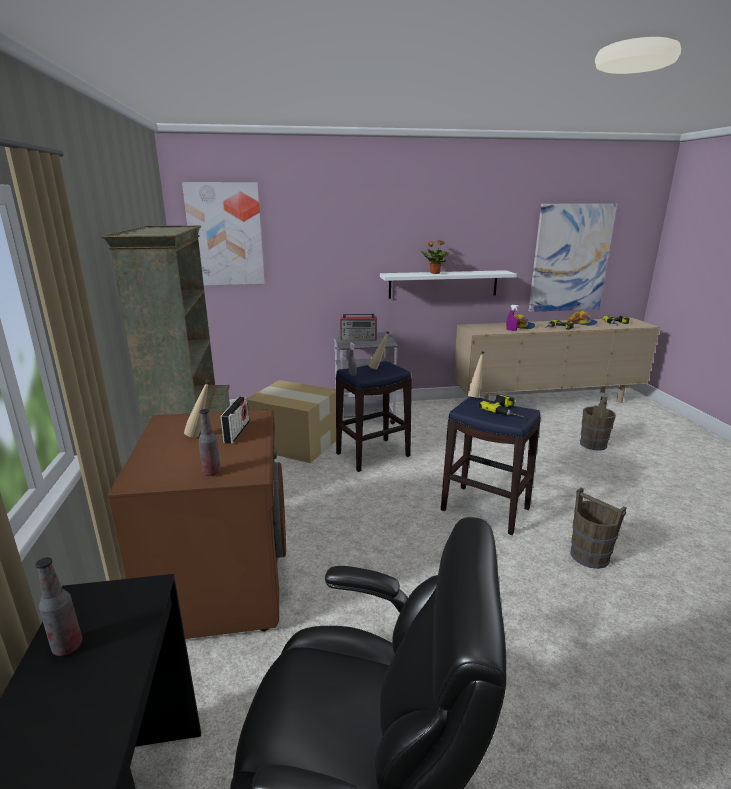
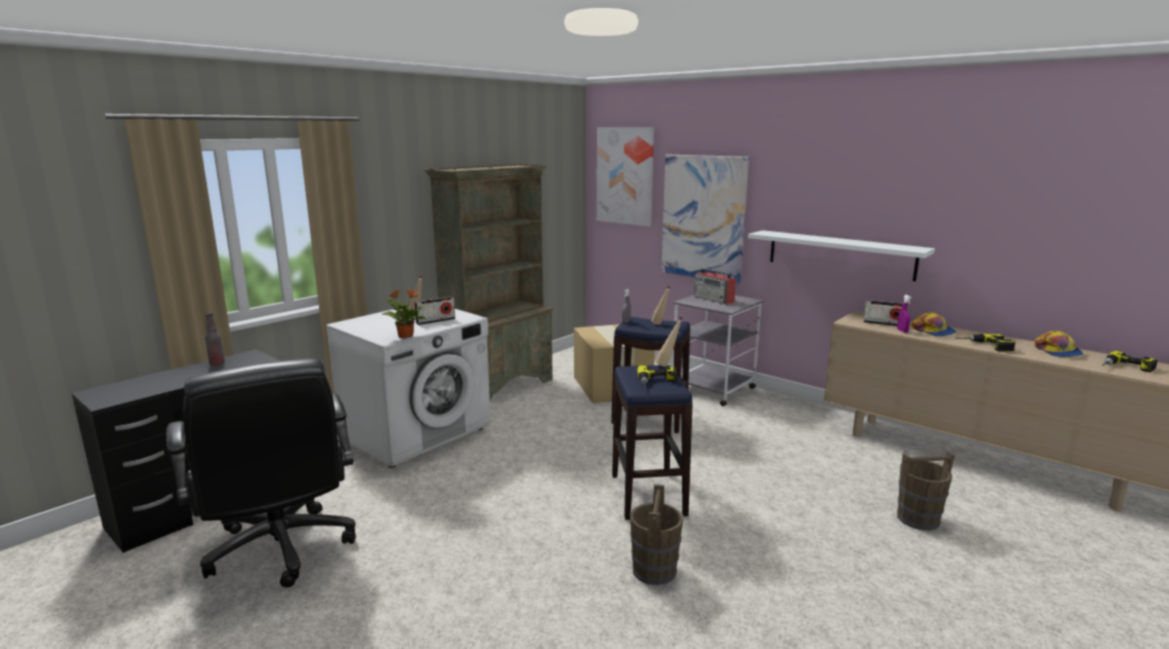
camera: 50 degrees right, 5 degrees down
(211, 472) = (376, 332): bottle -> none
(223, 579) = (419, 435): brown washing machine -> white washing machine
(434, 273) = (819, 238): potted plant -> potted plant (405, 336)
(492, 328) = (883, 323): none -> radio
(570, 258) = (1056, 244): picture -> picture (703, 218)

